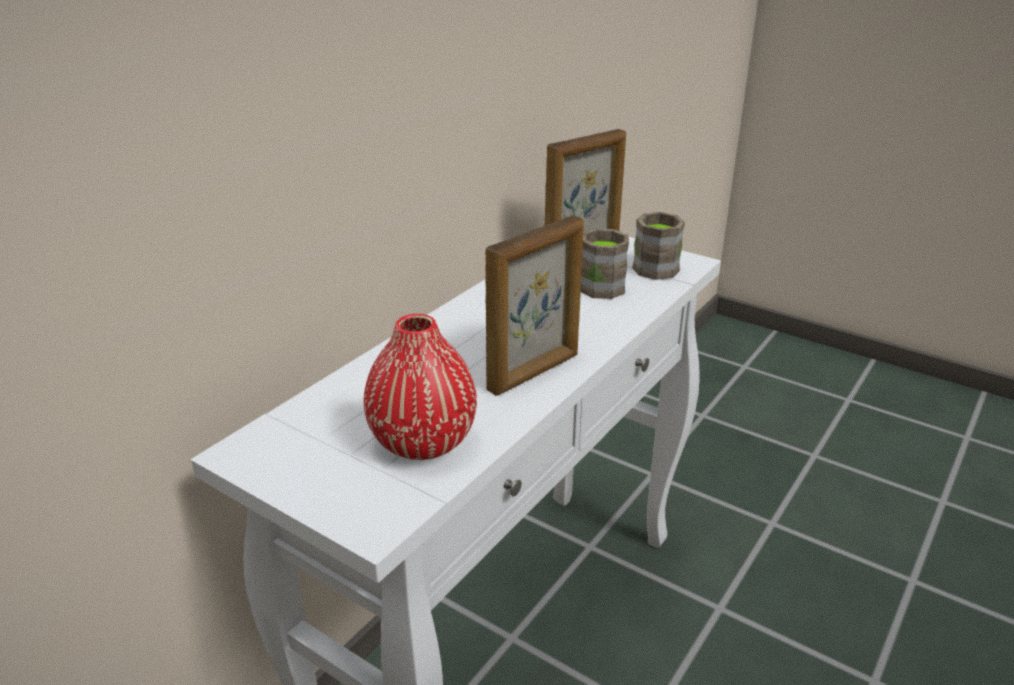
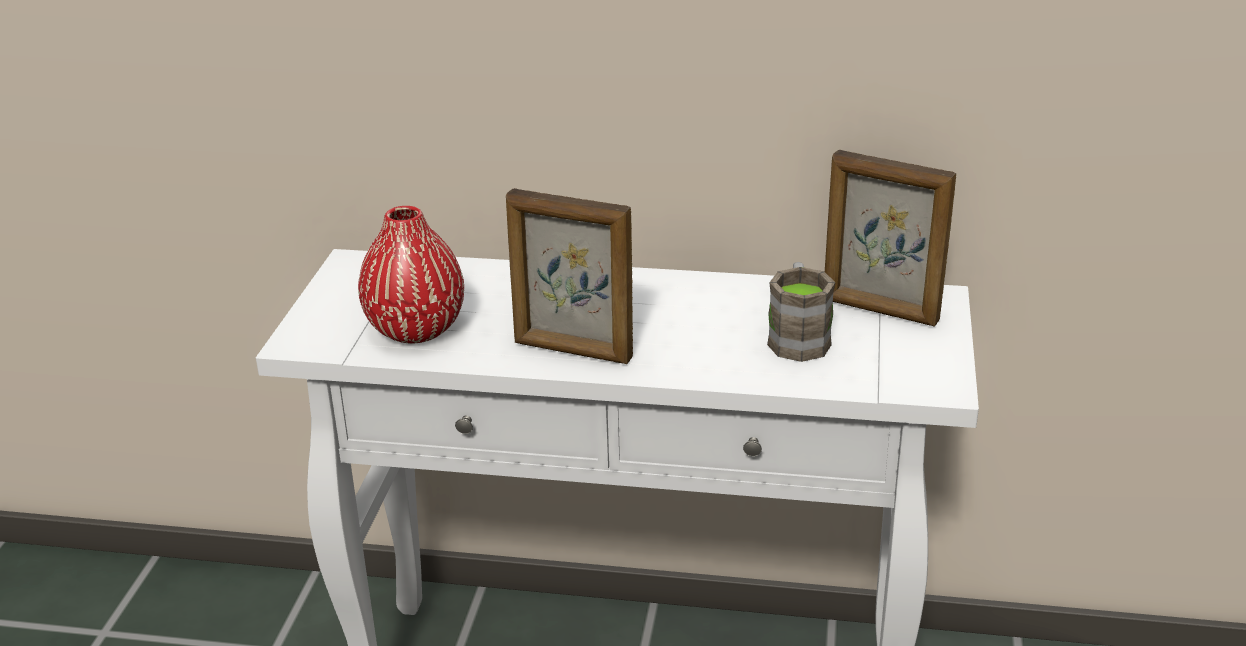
camera: 65 degrees right, 0 degrees up
(655, 265) = (903, 365): brown mug -> none

